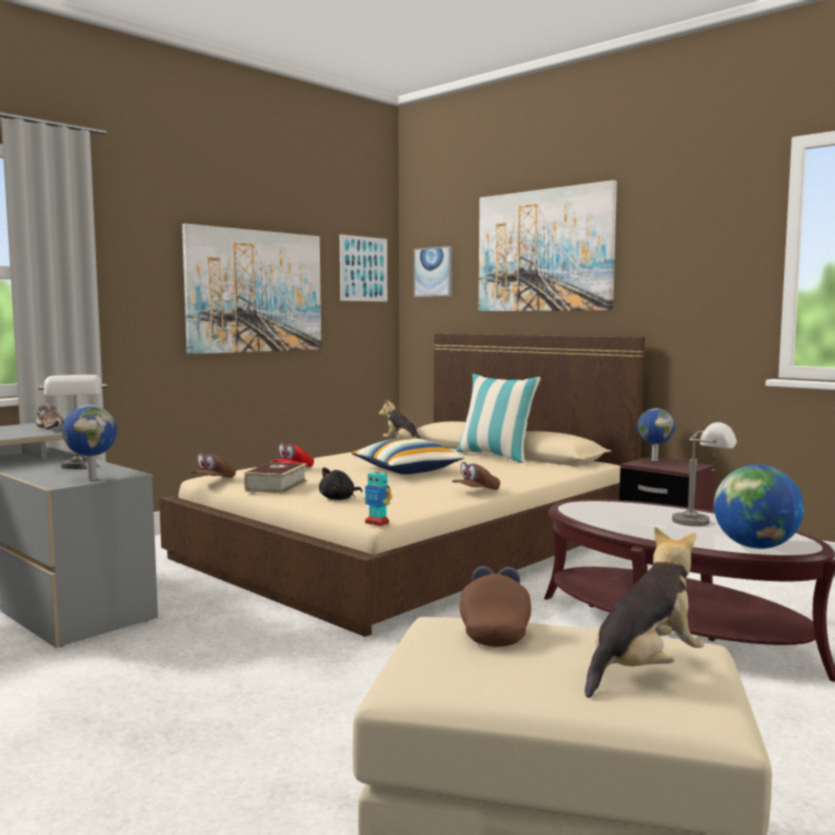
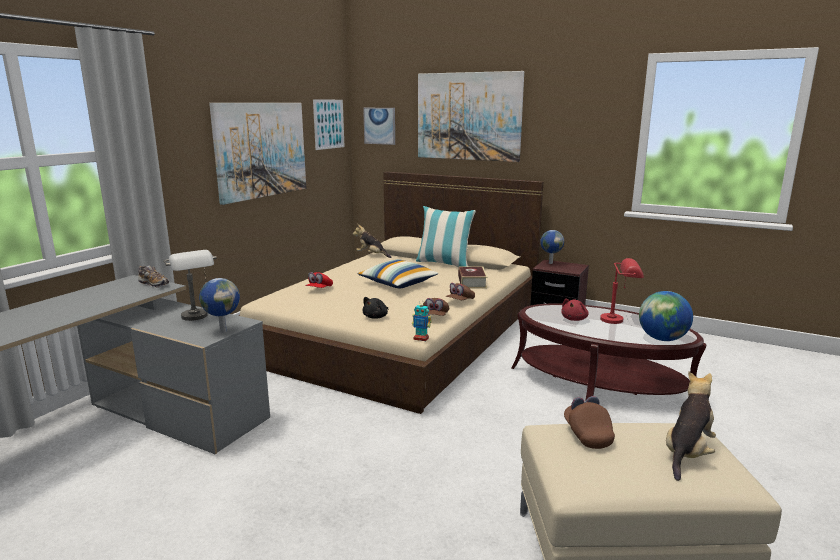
camera: 15 degrees left, 10 degrees up
(213, 480) = (270, 306): brown cap -> brown cap (435, 317)
(276, 486) = (322, 308): book -> book (472, 282)
(629, 517) = (574, 319): none -> red plush toy
(704, 522) = (619, 320): grey table lamp -> red table lamp

